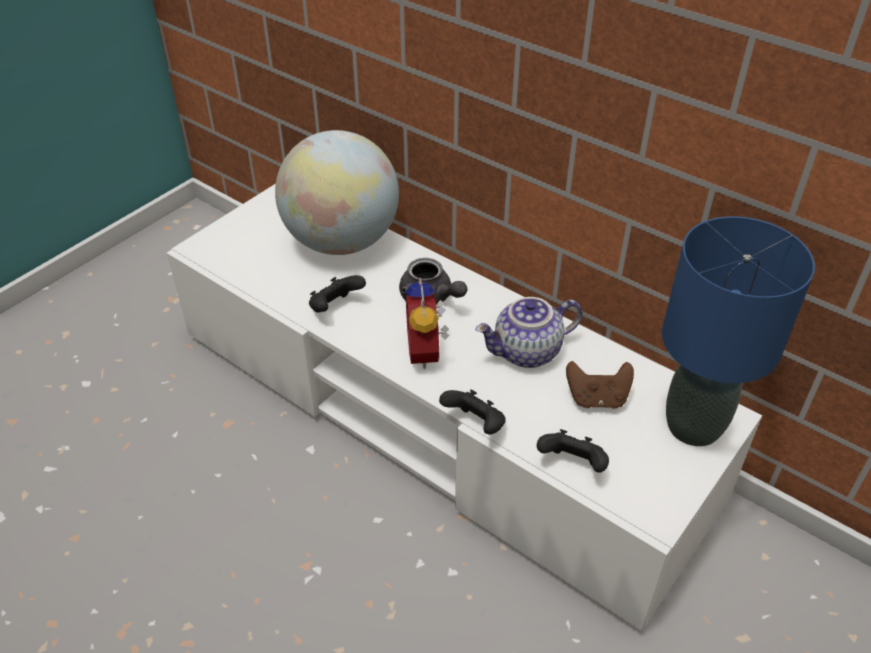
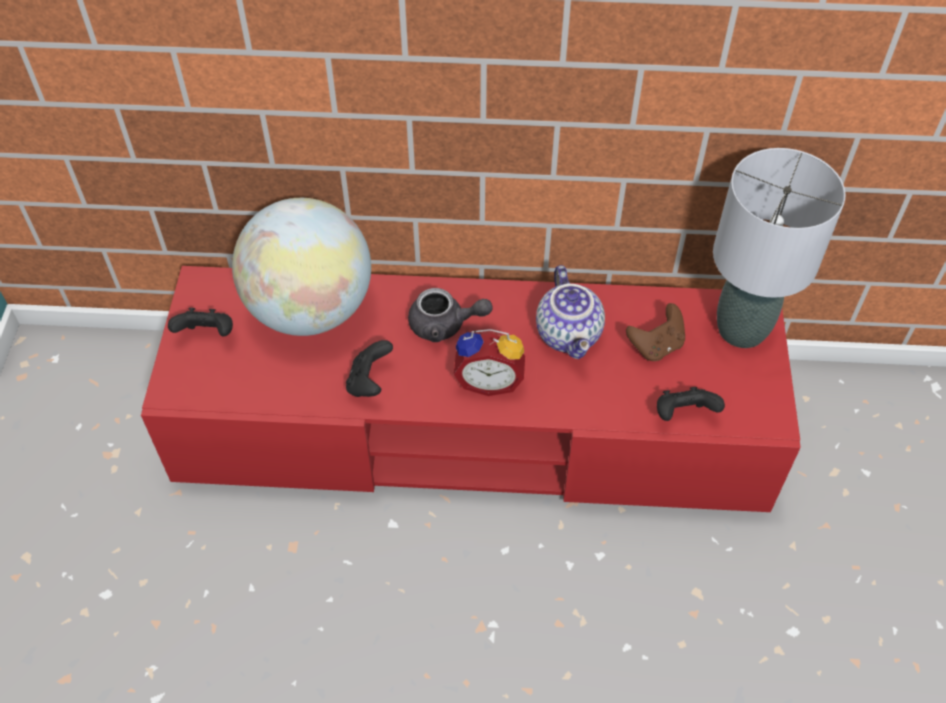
camera: 35 degrees left, 10 degrees up
(427, 352) = (489, 380): alarm clock -> alarm clock turned 45 degrees counterclockwise
(435, 413) = (473, 425): white tv stand -> red tv stand
(475, 425) = (585, 425): black game controller -> black game controller (207, 335)
(527, 353) = (570, 335): teapot -> teapot turned 45 degrees counterclockwise
(693, 425) = (741, 328): blue table lamp -> grey table lamp

